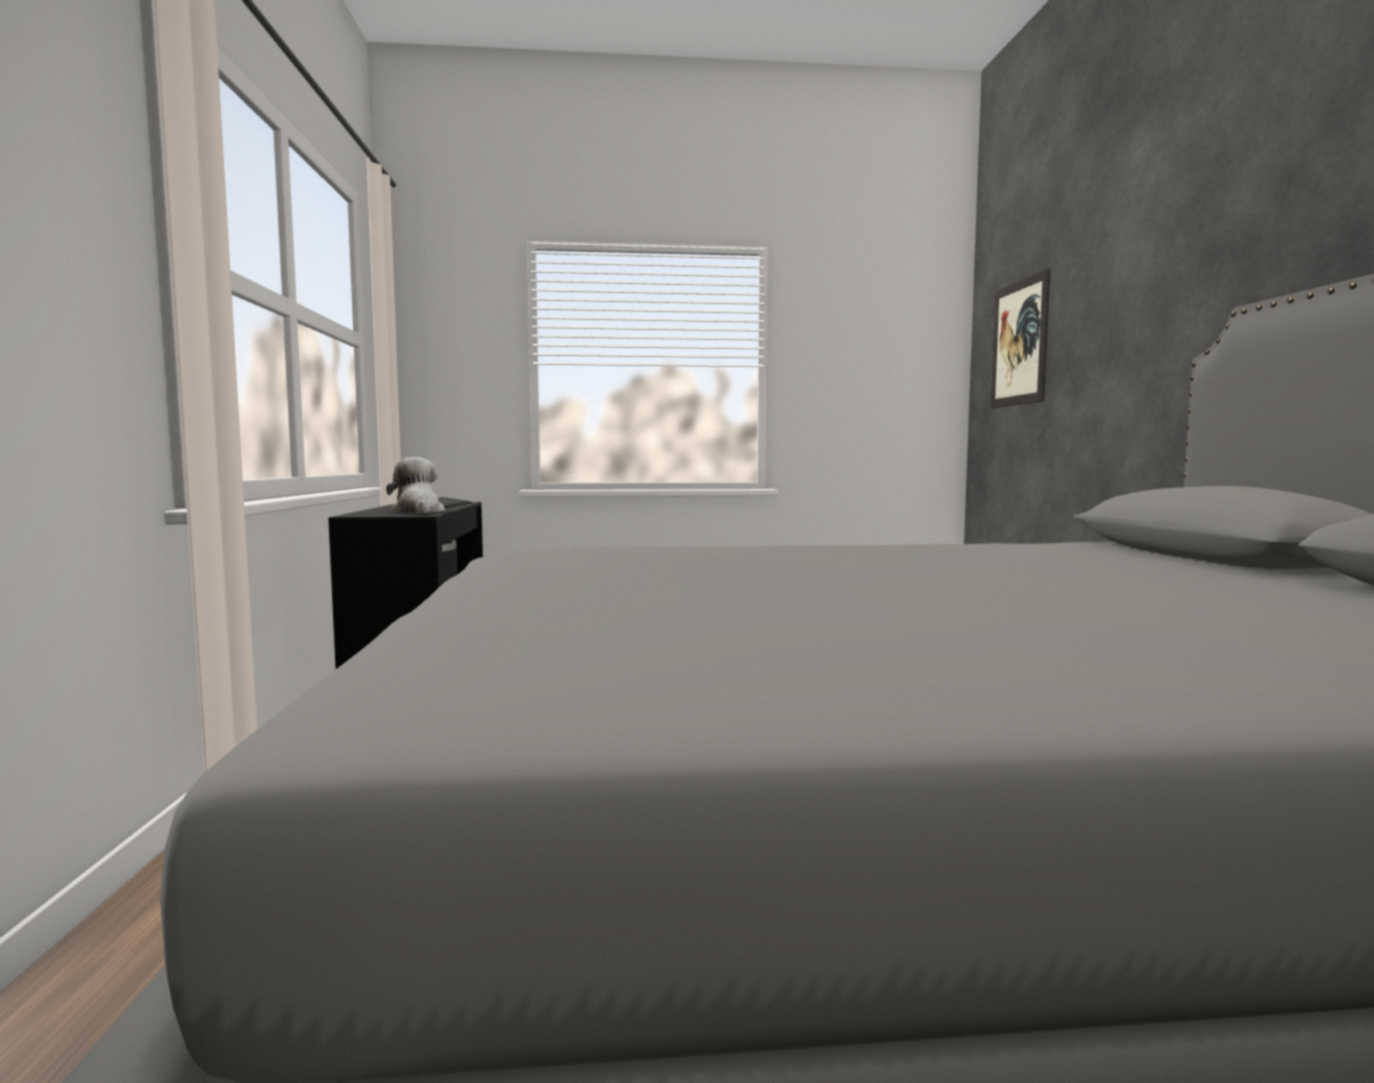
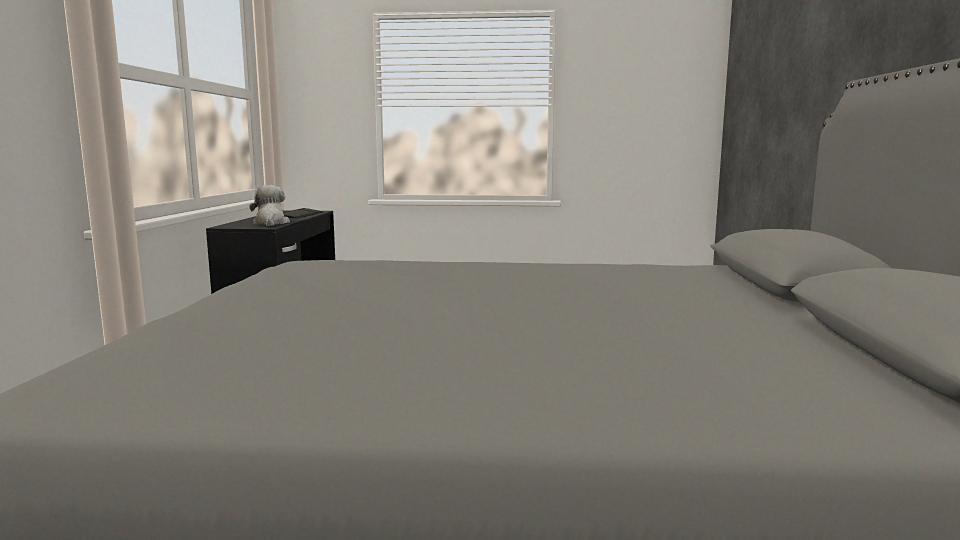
camera: 10 degrees right, 5 degrees up
(1019, 343) = (750, 87): picture -> none

